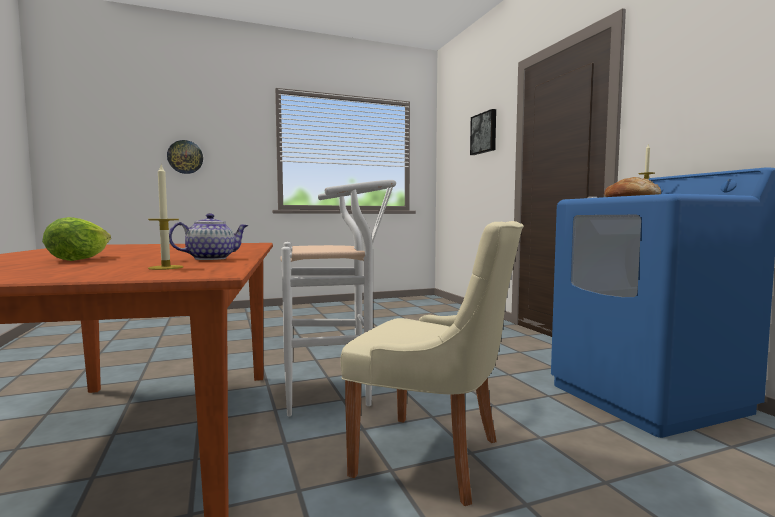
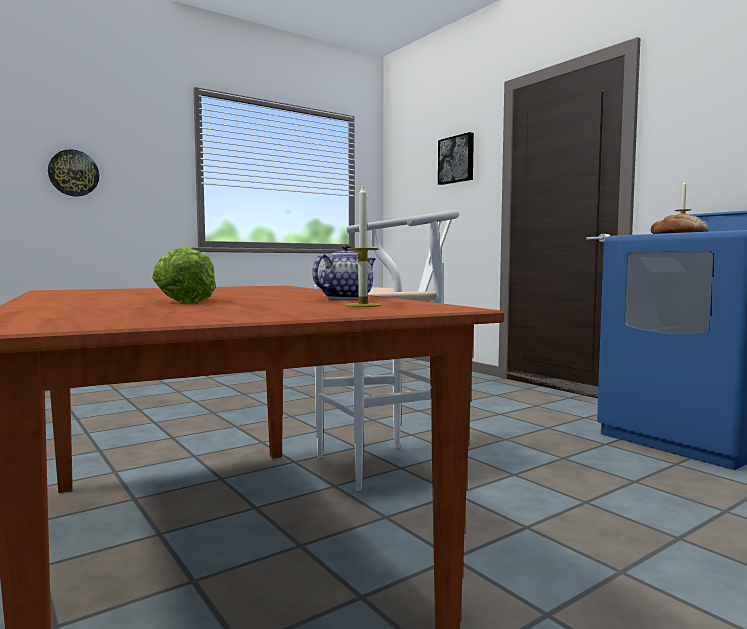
camera: 15 degrees left, 0 degrees up
(434, 457) = (556, 511): beige chair -> none

